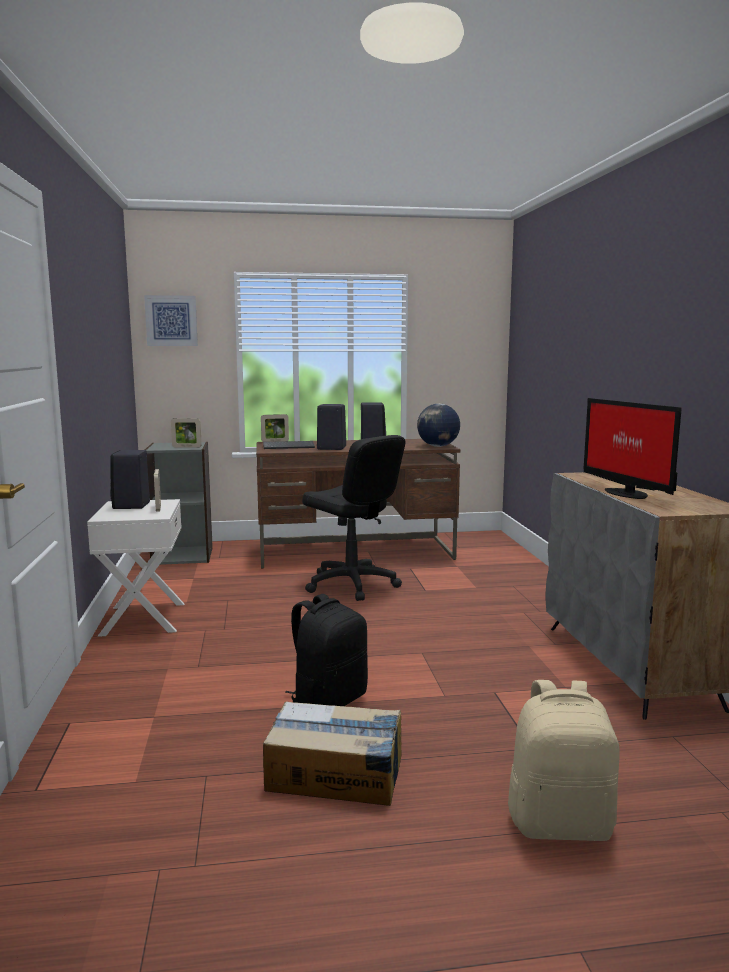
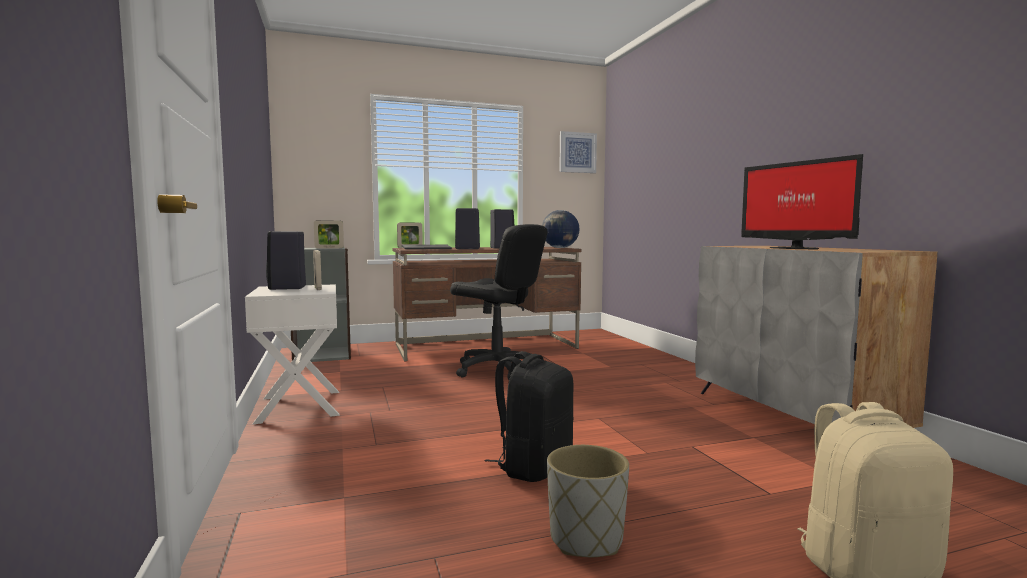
camera: 10 degrees left, 5 degrees down
(171, 321) = (310, 135): picture -> picture (577, 152)
(336, 774) = (587, 539): cardboard box -> grey planter

